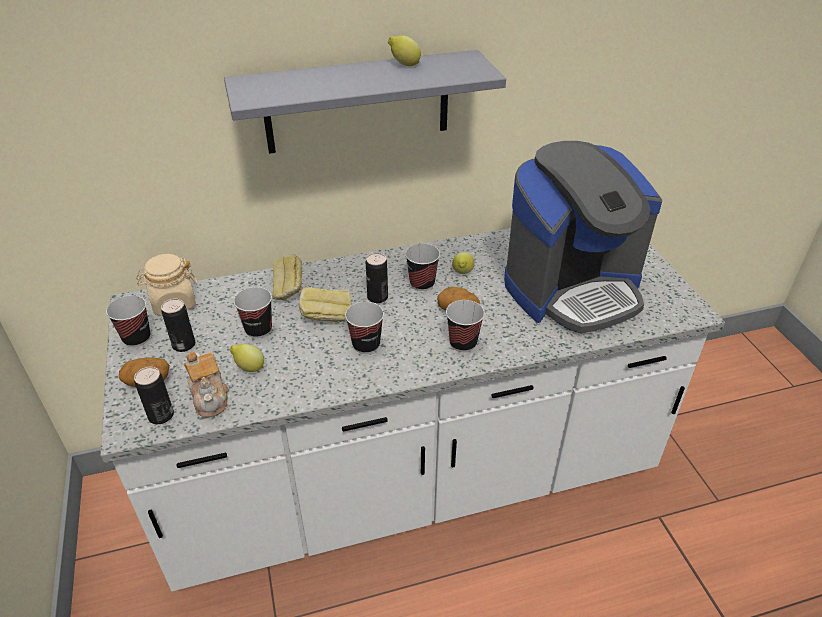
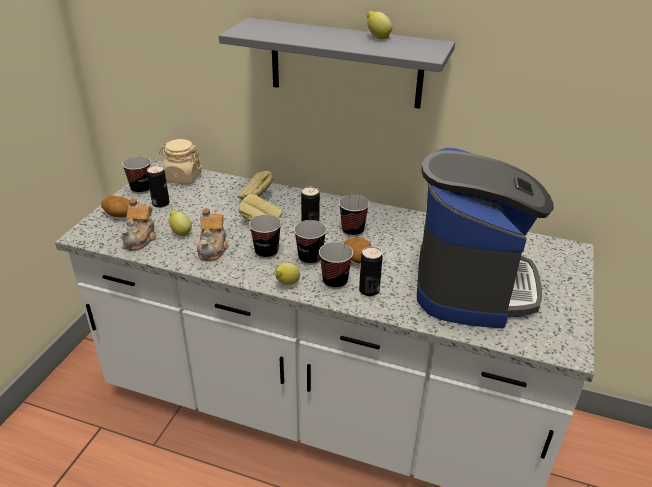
camera: 35 degrees right, 5 degrees down
(161, 415) = (105, 236): can -> can (369, 290)
(258, 329) = (212, 213): cup -> cup (310, 258)
(307, 368) = (213, 248): none -> teapot
(462, 273) = (391, 236): lemon -> lemon (286, 284)
(572, 289) = (471, 284): coffee machine -> coffee machine turned 90 degrees counterclockwise

